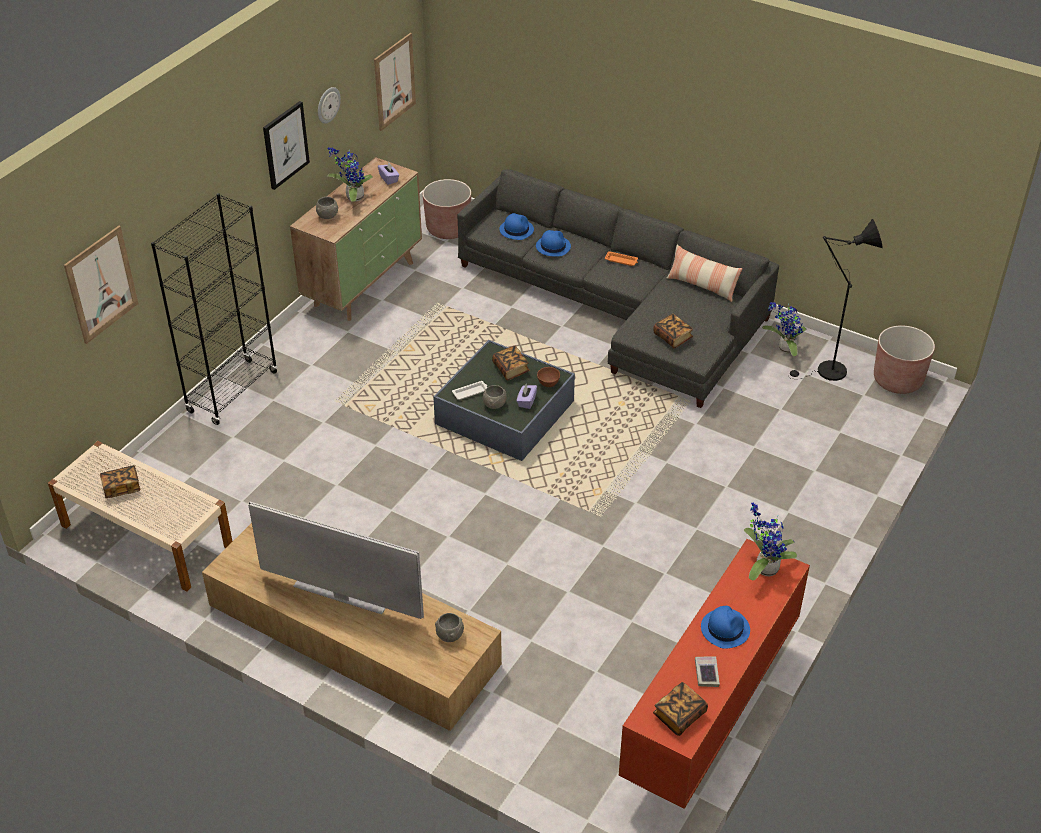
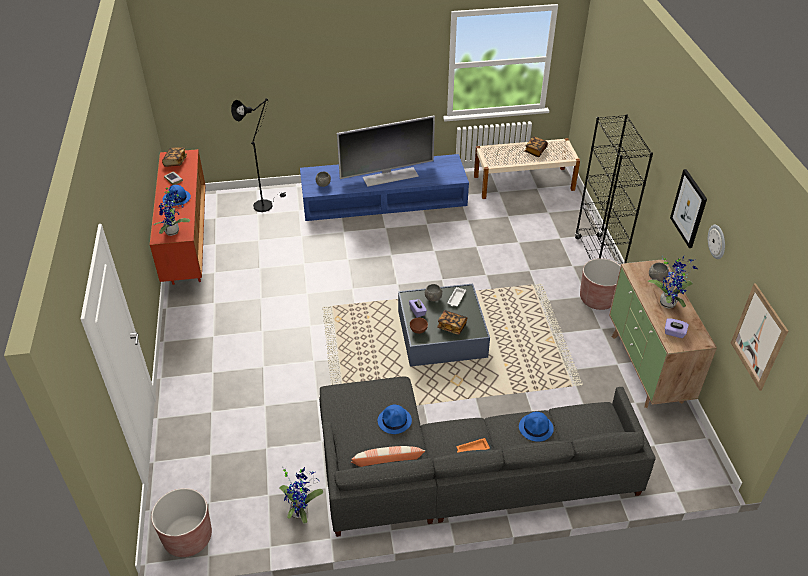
camera: 140 degrees right, 0 degrees up
(101, 284) = (613, 96): picture -> none
(352, 635) = (383, 198): brown tv stand -> blue tv stand
(448, 229) = (671, 459): brown planter -> brown planter (598, 299)
(516, 229) = (582, 427): blue hat -> blue hat (395, 421)
(672, 337) = (365, 397): book -> none
(826, 372) = (252, 507): black floor lamp -> black floor lamp (265, 204)

